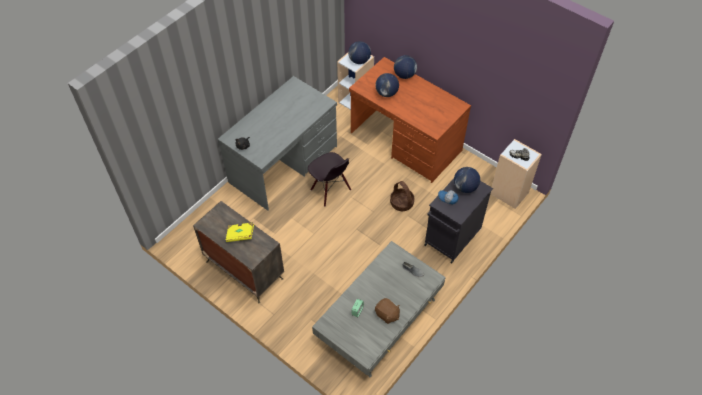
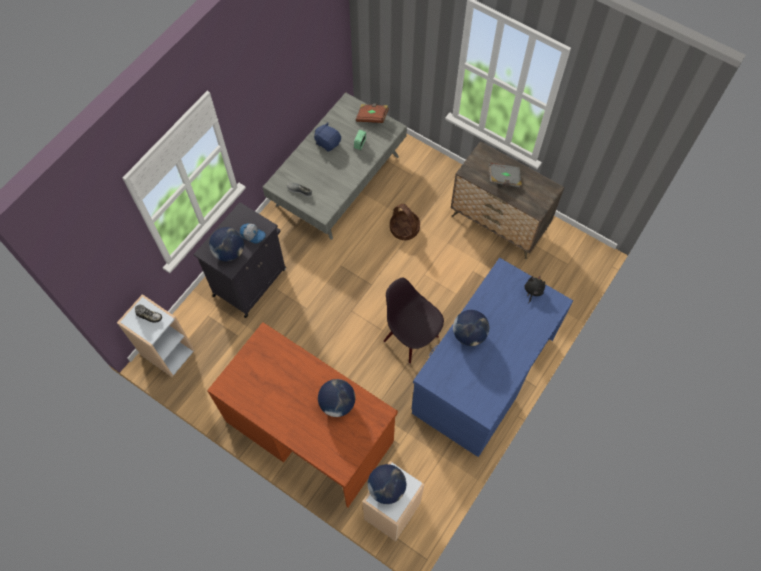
camera: 175 degrees right, 10 degrees up
(240, 235) = (504, 179): yellow book -> grey book
(284, 164) = (482, 375): grey desk -> blue desk
(343, 338) = (372, 117): none -> brown book
(387, 314) = (328, 142): brown plush toy -> blue plush toy
(401, 203) = (314, 326): basket -> basket (404, 229)
(404, 75) = (309, 444): globe -> globe (469, 334)

